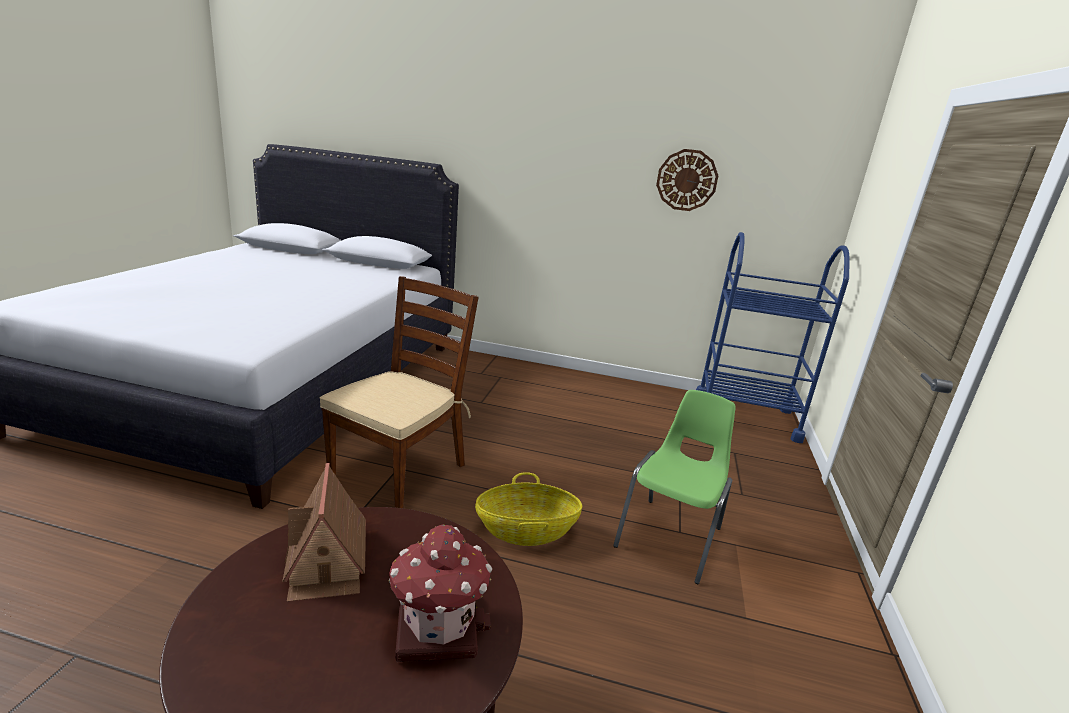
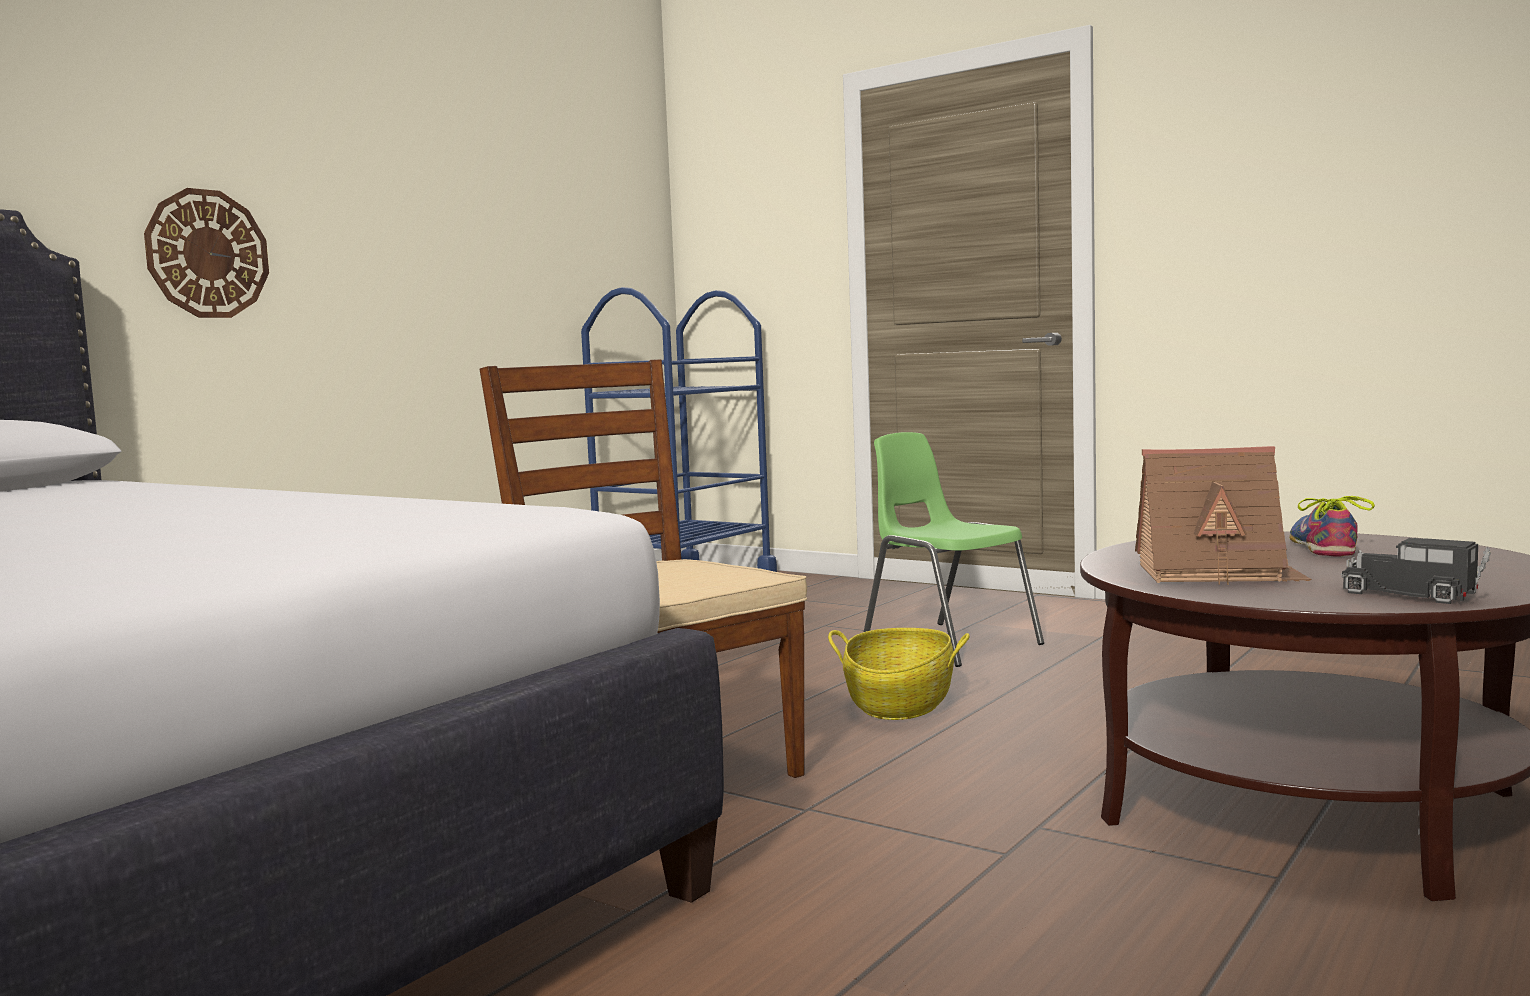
camera: 65 degrees left, 15 degrees down
(217, 650) = (1415, 595): none -> toy truck
(437, 624) = (1323, 546): toy house -> shoe
(686, 180) = (495, 223): wall clock -> wall clock (207, 254)

